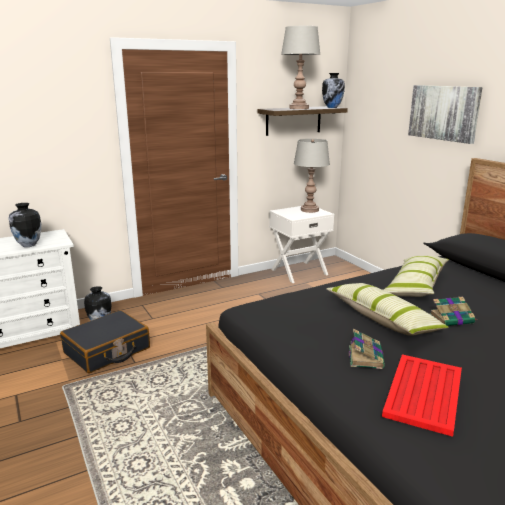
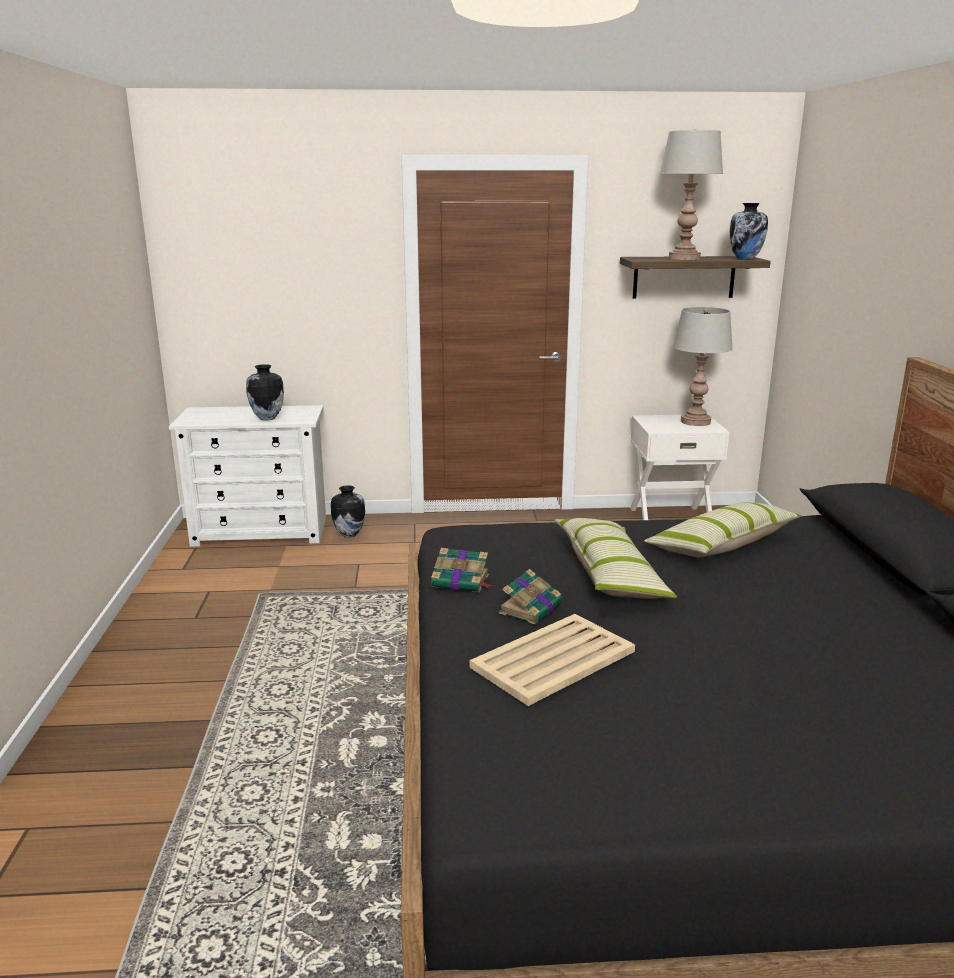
camera: 25 degrees right, 0 degrees up
(107, 351) = (334, 568): black suitcase -> none
(424, 392) = (555, 659): red tray -> beige tray
(444, 113) = (893, 276): picture -> none
(452, 319) = (714, 593): book -> book (461, 581)

